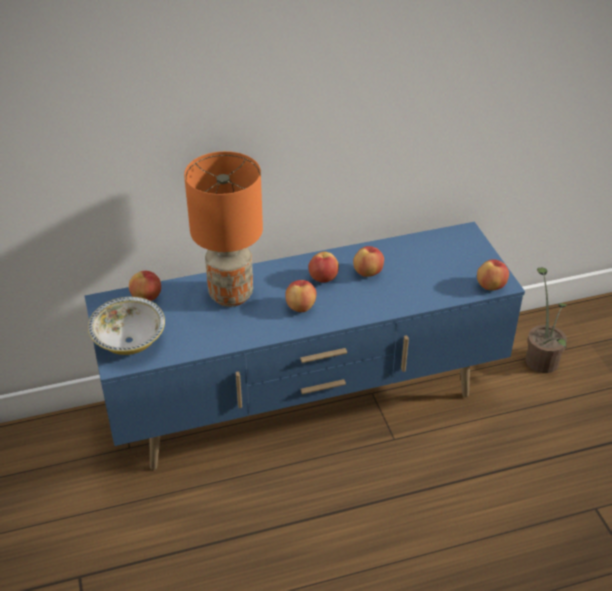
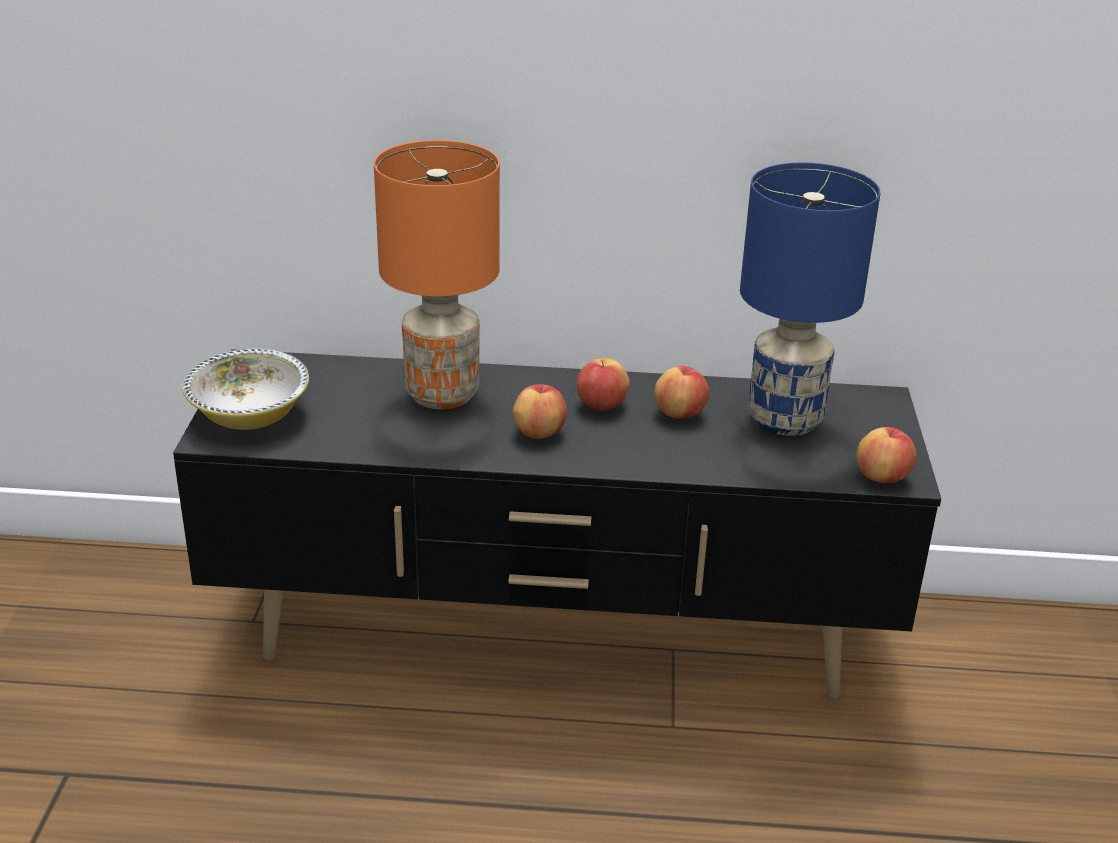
camera: 20 degrees right, 10 degrees down
(147, 297) = (316, 370): apple -> none
(306, 406) = (555, 638): blue tv stand -> black tv stand
(424, 262) = (785, 421): none -> blue table lamp
(541, 357) = (1004, 675): potted plant -> none

